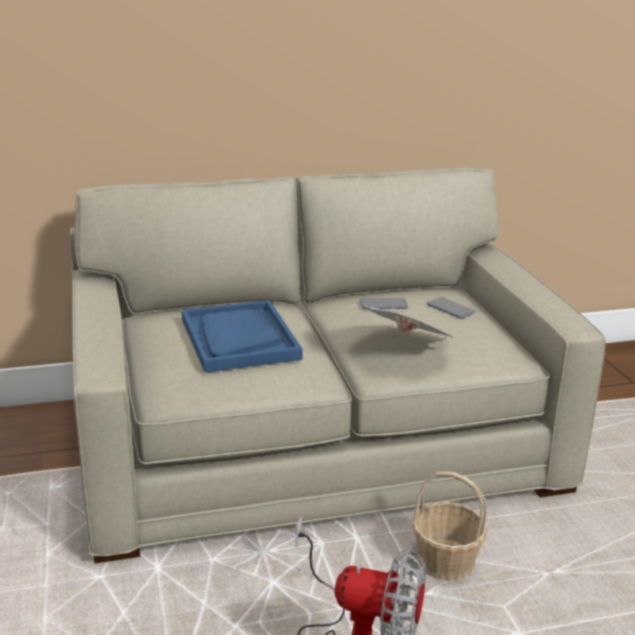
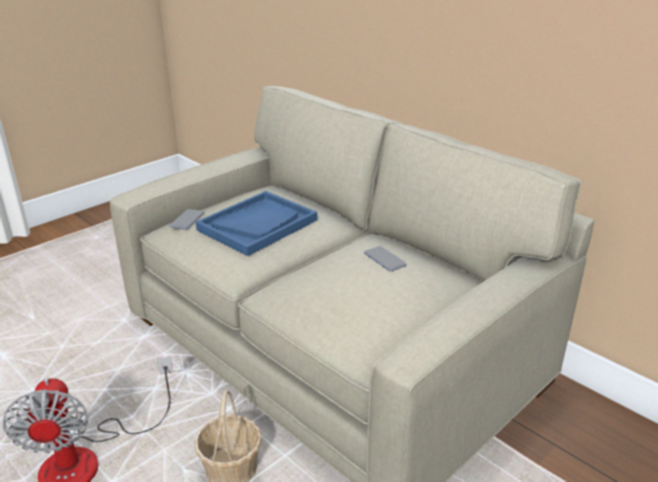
camera: 60 degrees right, 5 degrees up
(406, 348) = (311, 292): newspaper -> none
(450, 309) = (417, 292): phone -> phone (187, 220)

